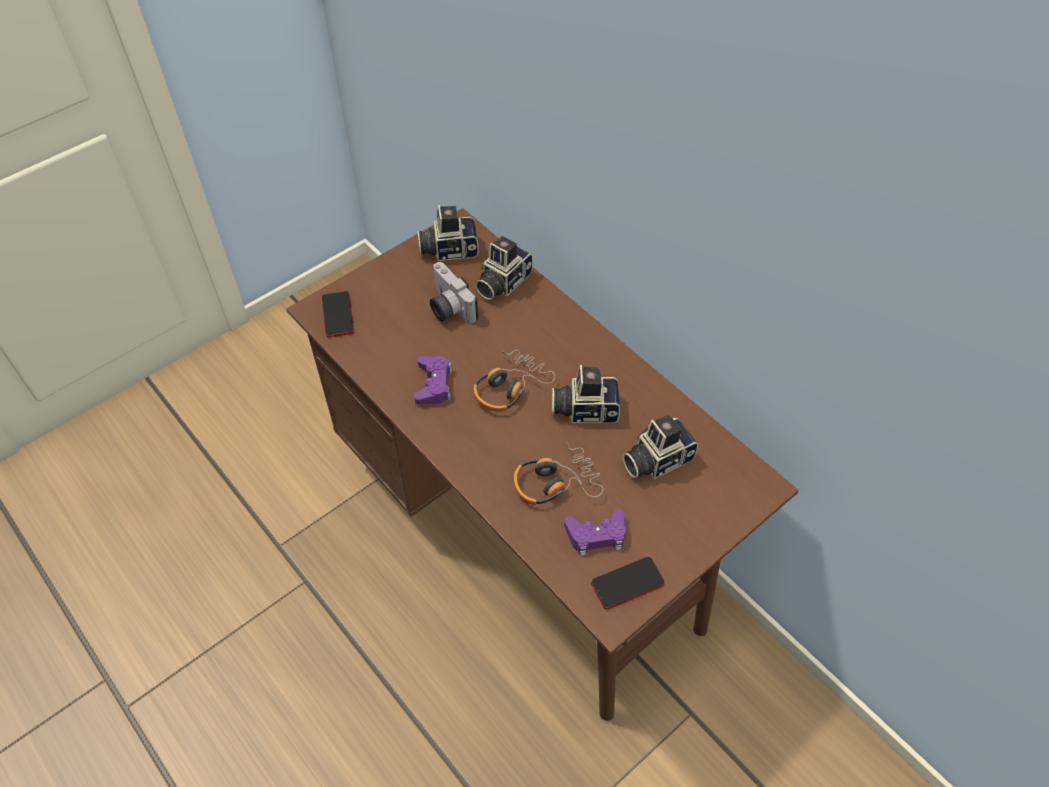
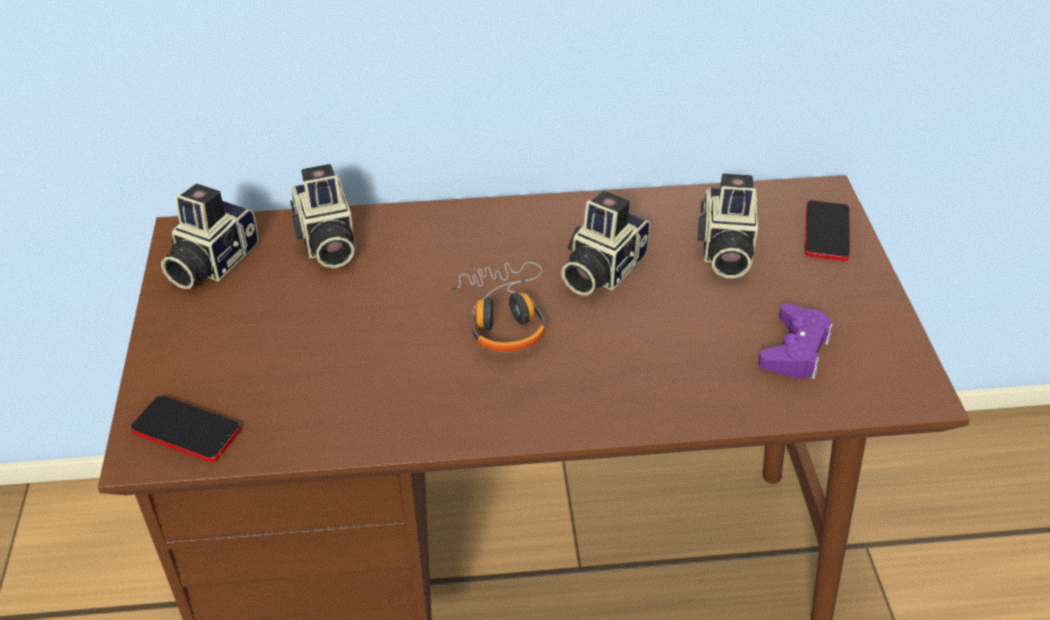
camera: 55 degrees left, 10 degrees down
(434, 384) = (425, 386): purple game controller -> none
(447, 307) = (309, 310): camera -> none
(555, 482) = (688, 347): headphones -> none
(627, 583) = (881, 357): phone -> phone (826, 232)

